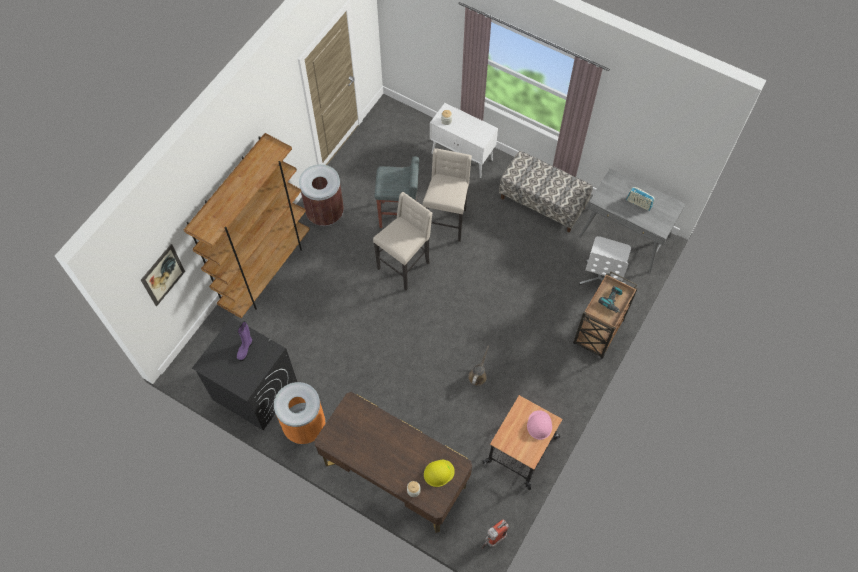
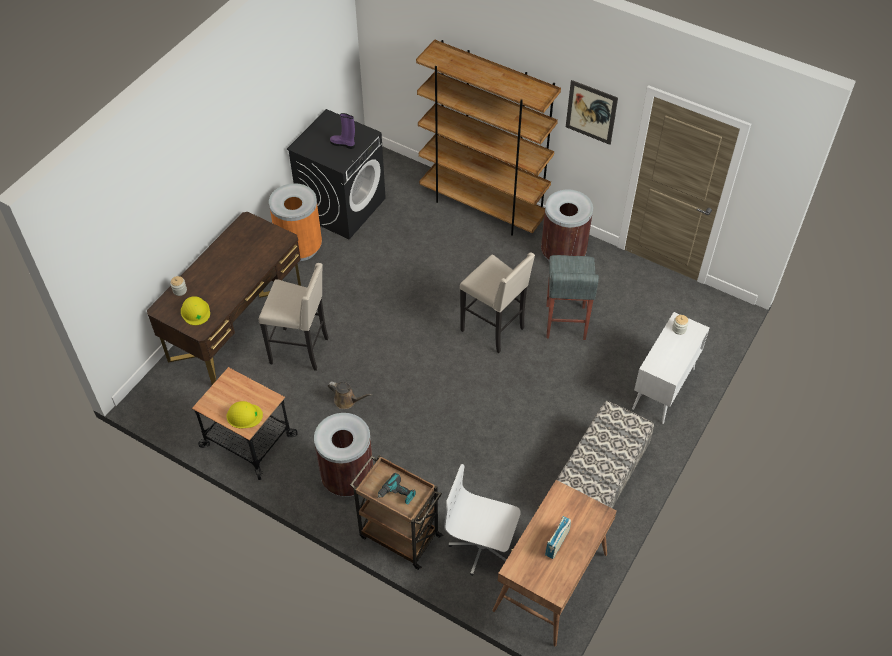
camera: 90 degrees right, 10 degrees down
(163, 275) = (405, 55): picture -> picture (591, 112)
(446, 221) = (560, 371): beige stool -> beige stool (301, 350)
(492, 540) = (149, 410): fire extinguisher -> none
(539, 425) = (244, 415): pink hard hat -> yellow hard hat
(551, 371) = (347, 478): none -> brown trash can
(625, 237) = (550, 583): grey desk -> brown desk

